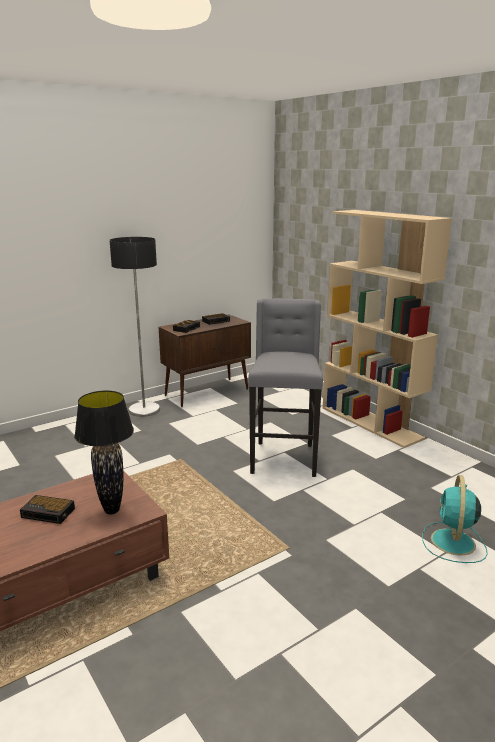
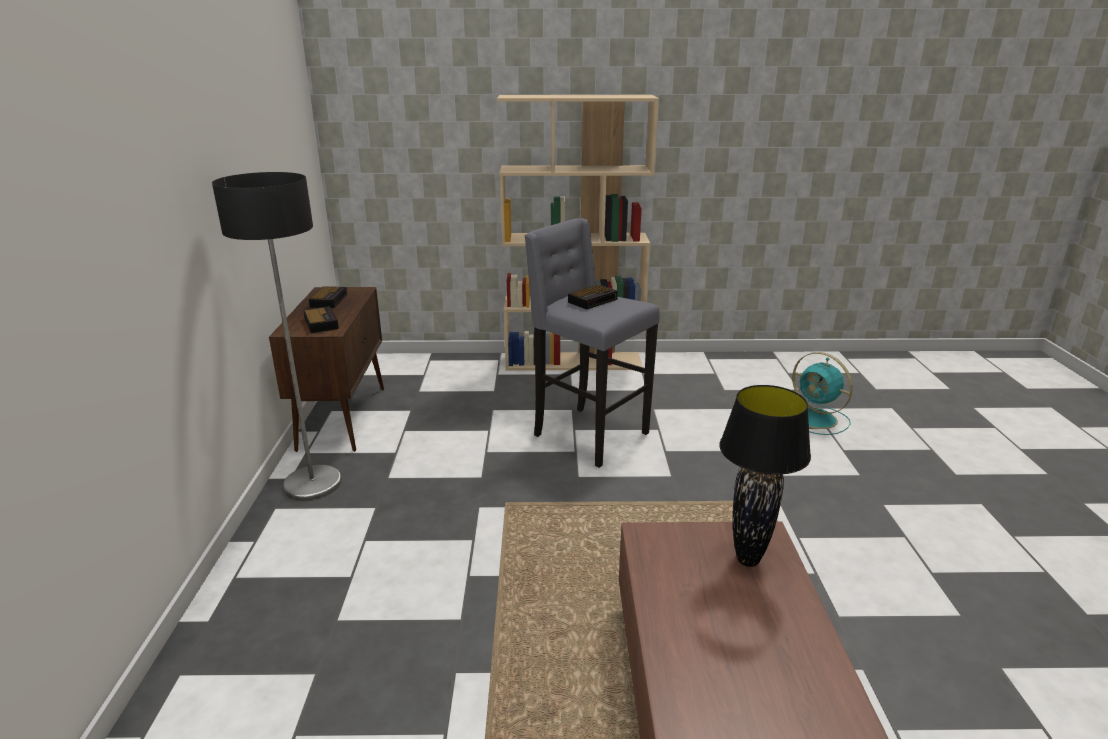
camera: 55 degrees left, 5 degrees up
(49, 513) = (717, 618): alarm clock -> alarm clock (593, 300)

